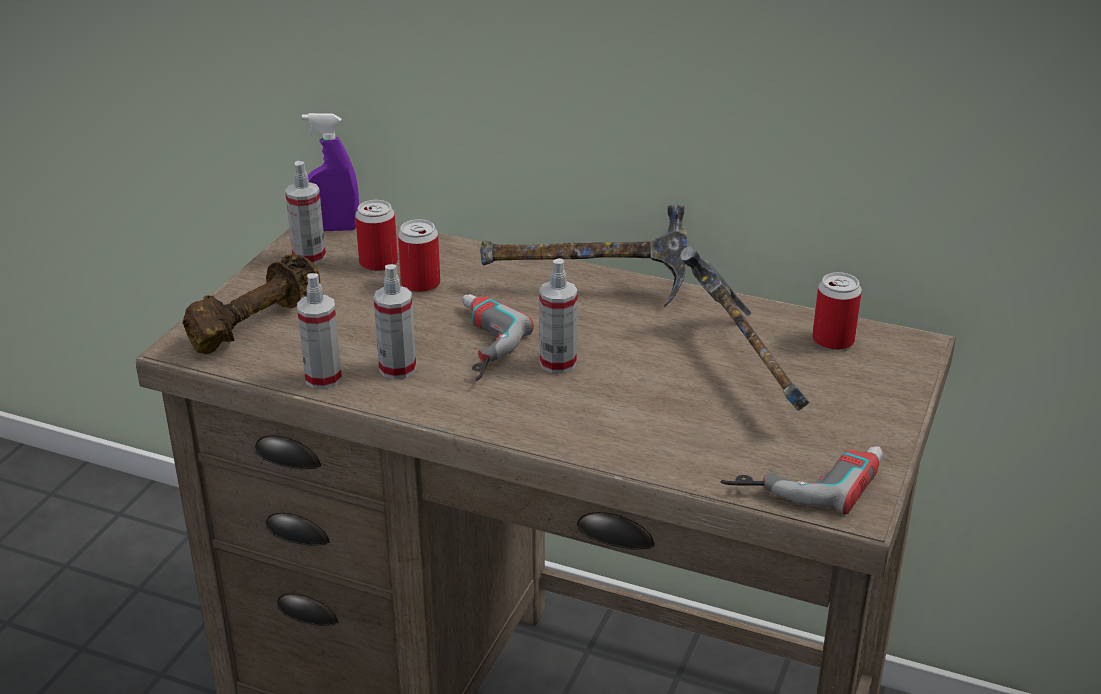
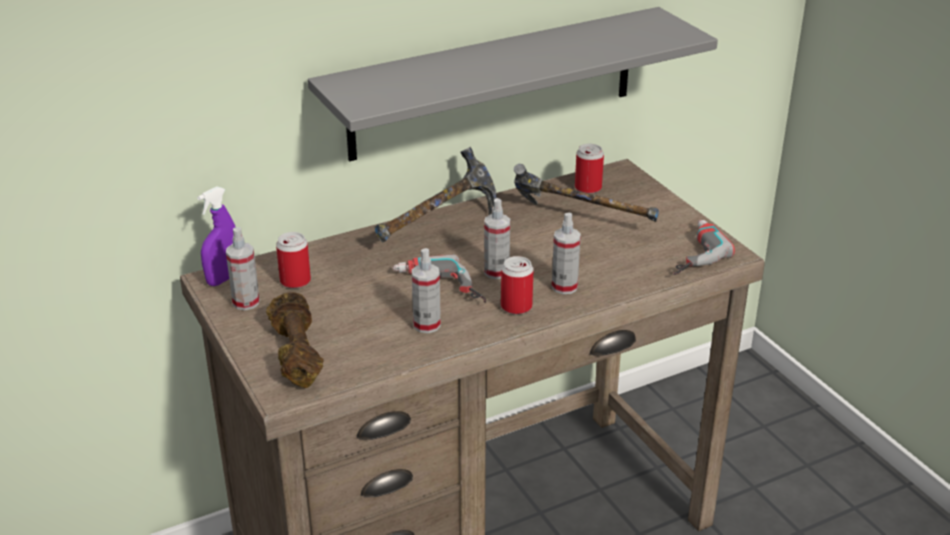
camera: 50 degrees left, 0 degrees up
(323, 378) = (399, 355): spray bottle -> spray bottle (564, 287)
(420, 284) = (344, 277): can -> can (516, 306)
(746, 133) = (494, 83): none -> grey shelf

